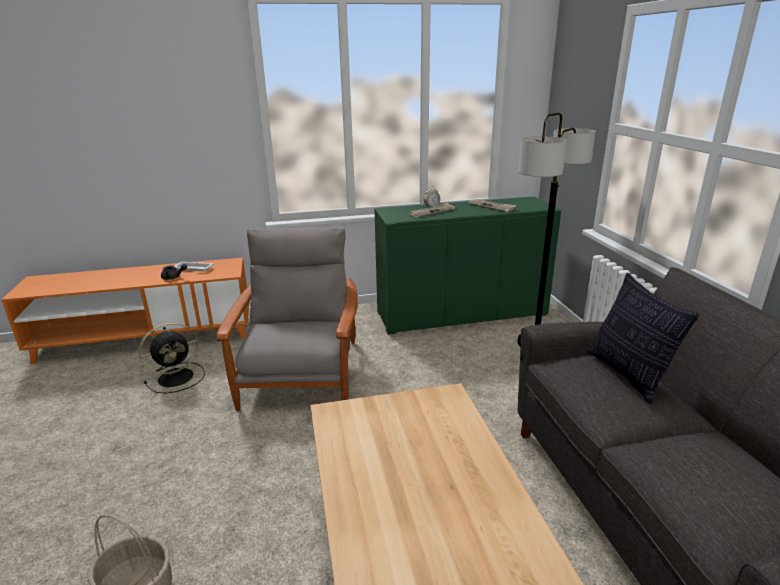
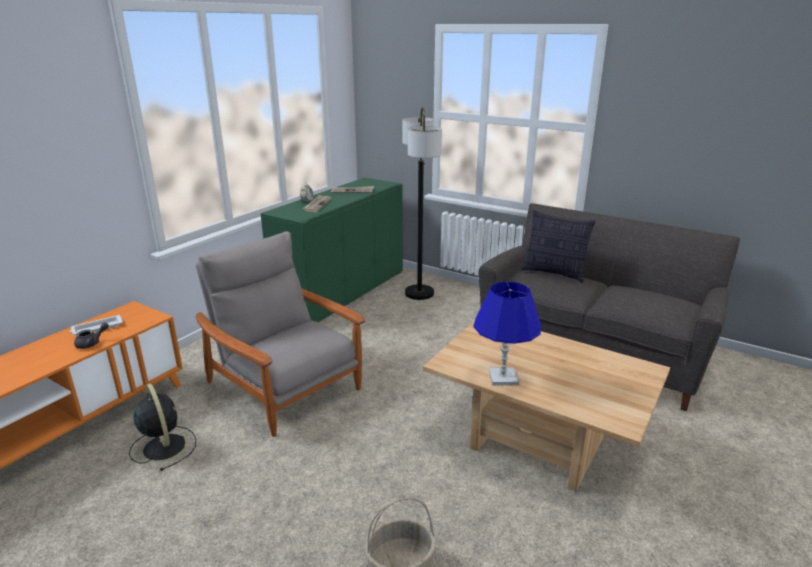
camera: 45 degrees left, 0 degrees up
(177, 377) = (164, 446): black fan -> black fan turned 45 degrees counterclockwise
(352, 463) = (502, 378): none -> blue table lamp

